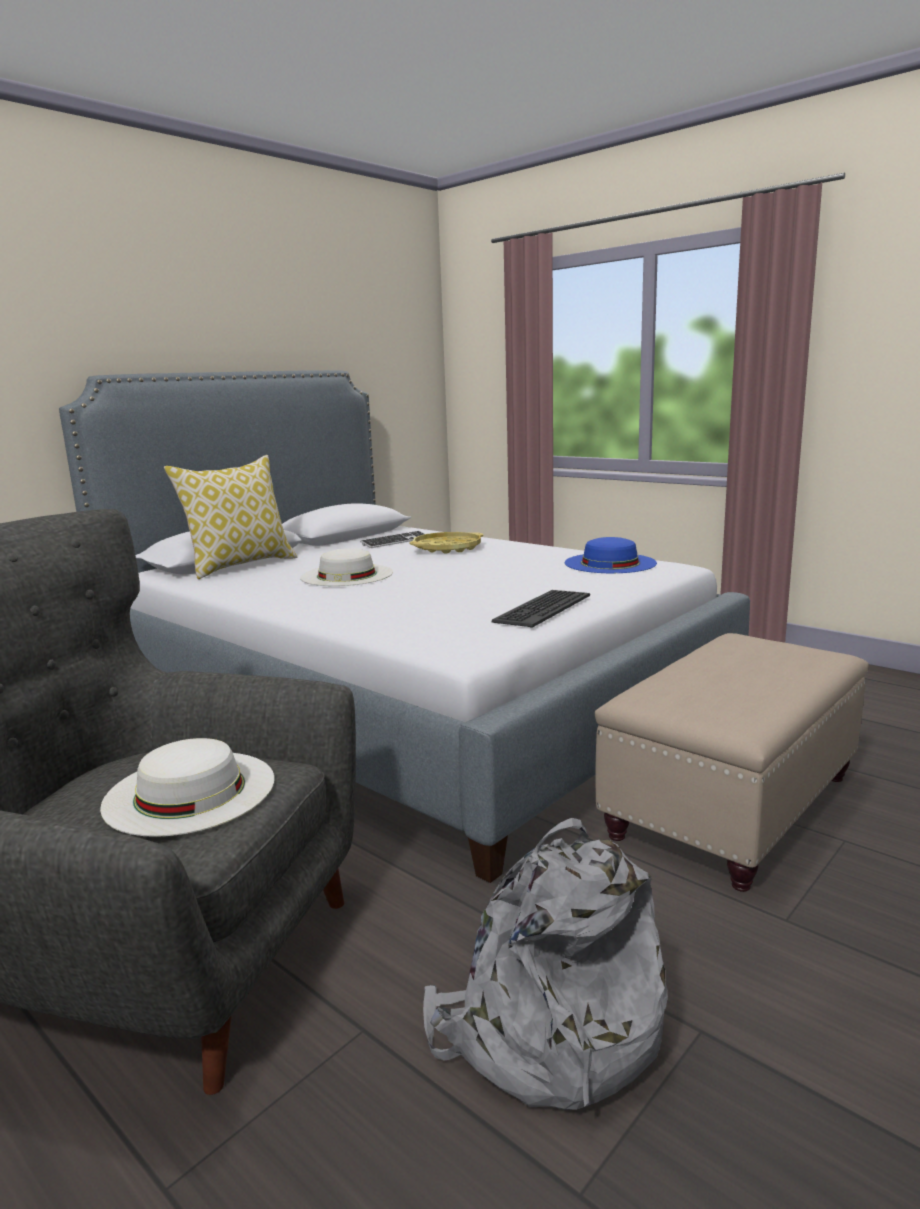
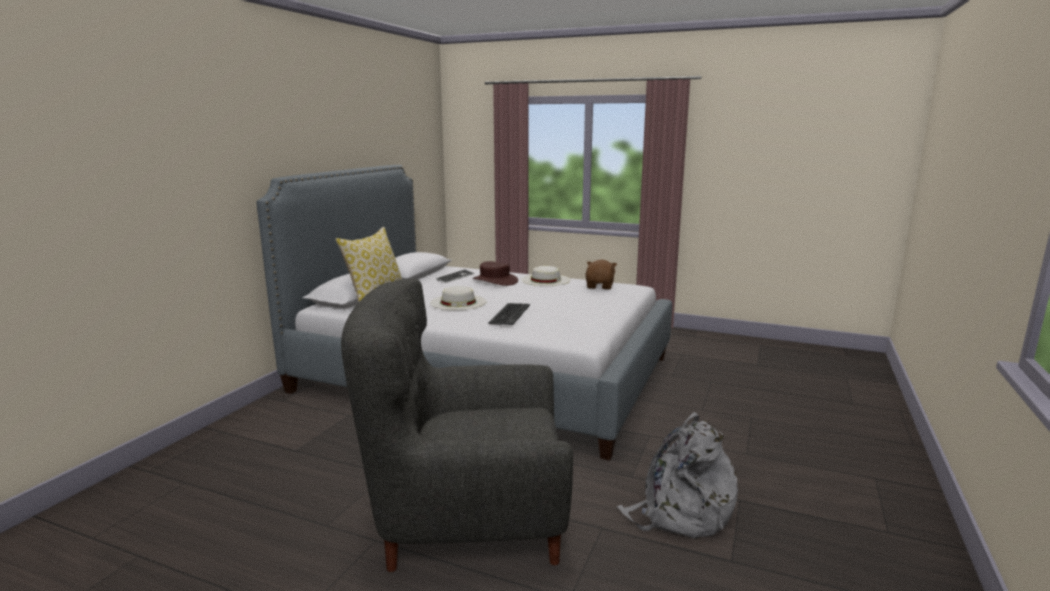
camera: 20 degrees left, 0 degrees up
(190, 791) = (504, 426): white hat -> white hat (545, 280)
(447, 548) = (495, 281): yellow tray -> brown hat
(542, 609) = (596, 316): keyboard -> keyboard (509, 314)
(610, 563) = (600, 286): blue hat -> brown plush toy
(732, 805) = (695, 409): beige ottoman -> none

